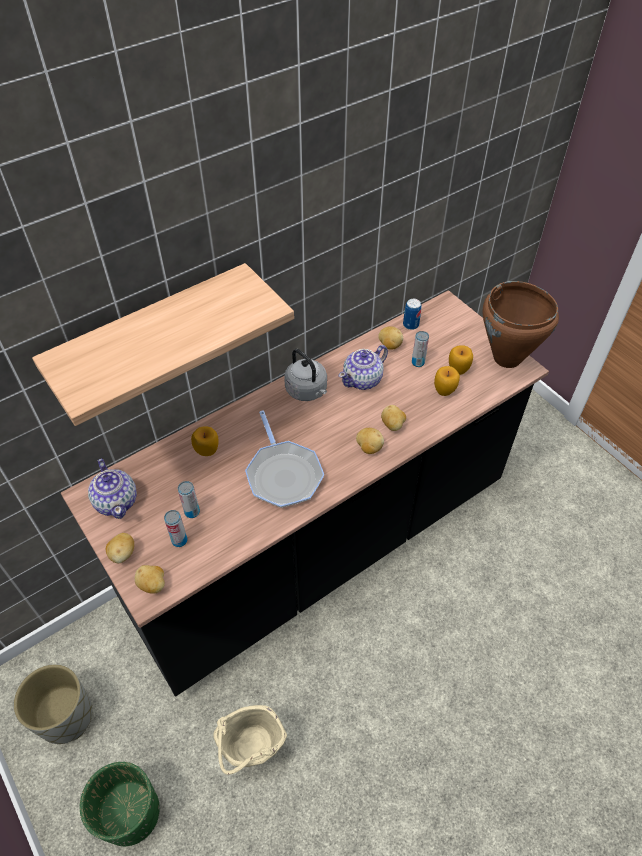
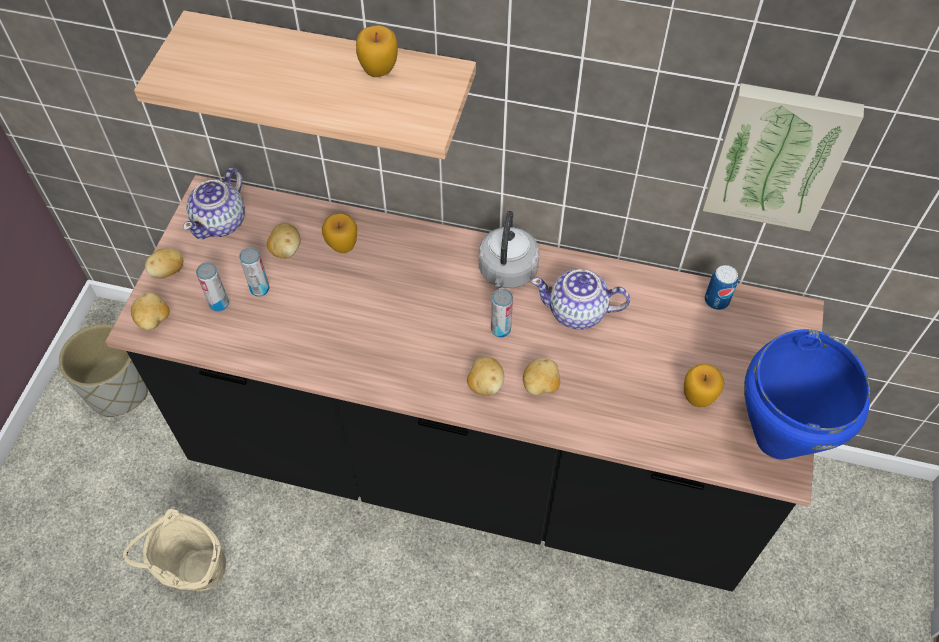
camera: 50 degrees right, 5 degrees up
(130, 814) = (70, 515): green planter -> none
(283, 474) = (374, 331): frying pan -> none
(389, 345) = (659, 302): potato -> potato (286, 250)
(411, 216) = (777, 155): none -> picture
(418, 362) = (663, 348): can -> can (500, 329)
(444, 391) = (647, 404): apple -> apple (379, 71)
(507, 358) = (777, 439): brown cooking pot -> blue cooking pot

